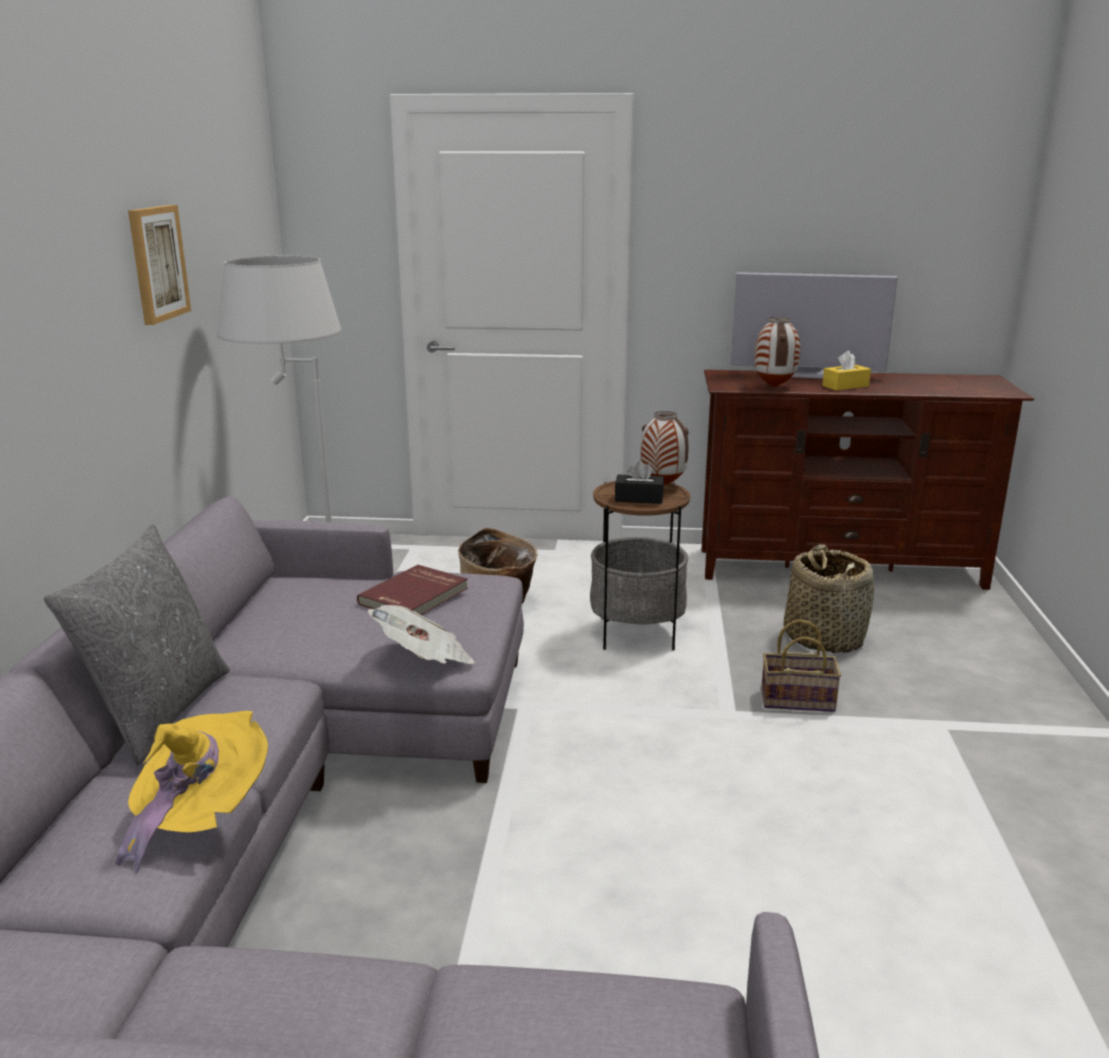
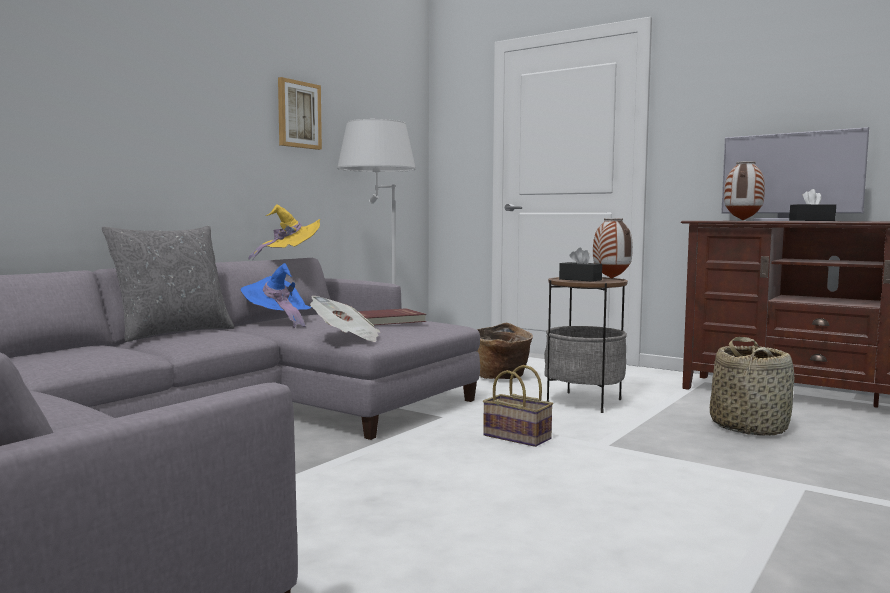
camera: 30 degrees right, 15 degrees down
(198, 815) = (115, 355): yellow hat -> yellow hat (289, 259)
(266, 634) = (278, 322): none -> blue hat
(799, 700) = (675, 450): basket -> basket (519, 437)
(845, 386) = (811, 220): yellow tissue box -> black tissue box

